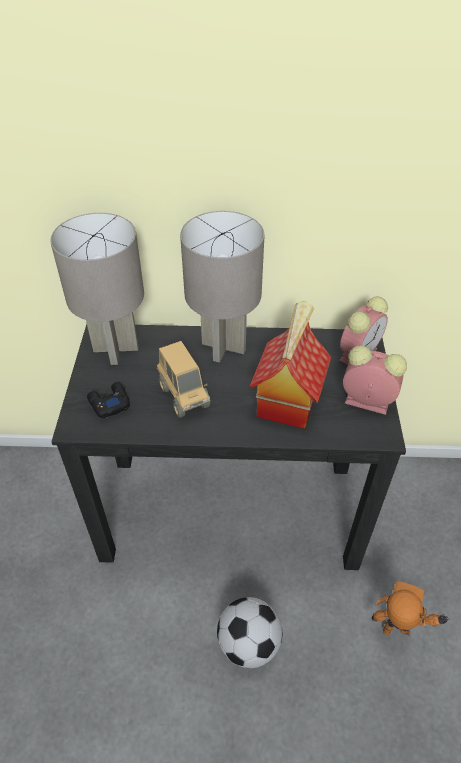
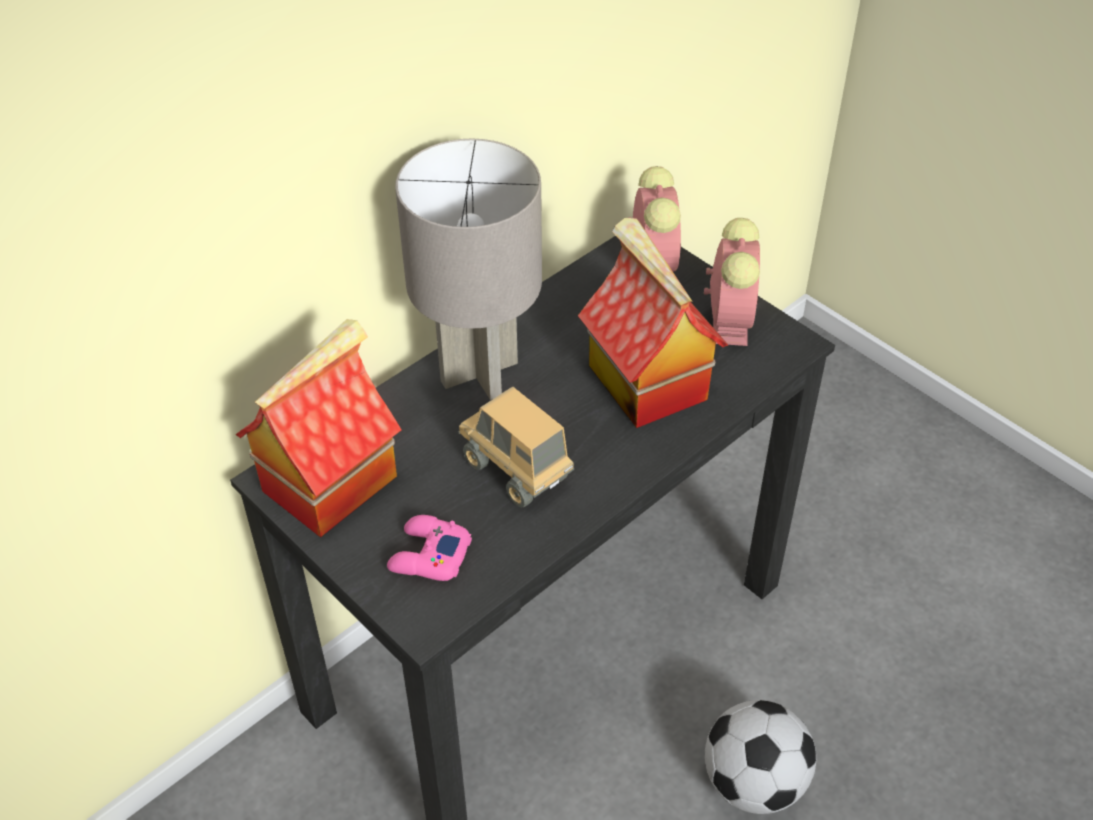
camera: 45 degrees left, 0 degrees up
(109, 403) = (428, 556): black game controller -> pink game controller
(115, 348) = (330, 481): grey table lamp -> toy house
(184, 396) = (516, 471): toy truck -> toy truck turned 150 degrees counterclockwise
(365, 401) = (729, 319): alarm clock -> alarm clock turned 120 degrees clockwise
(396, 636) = (891, 623): toy robot -> none

